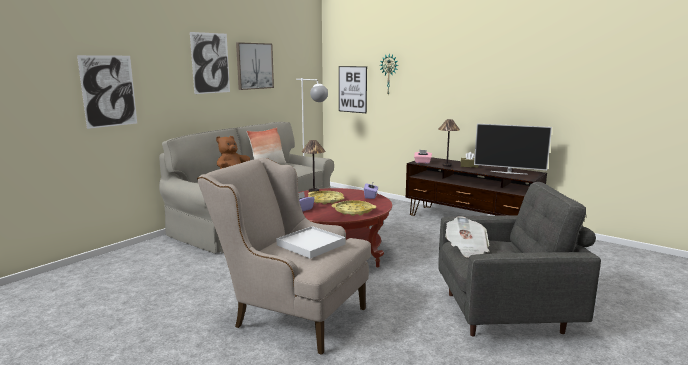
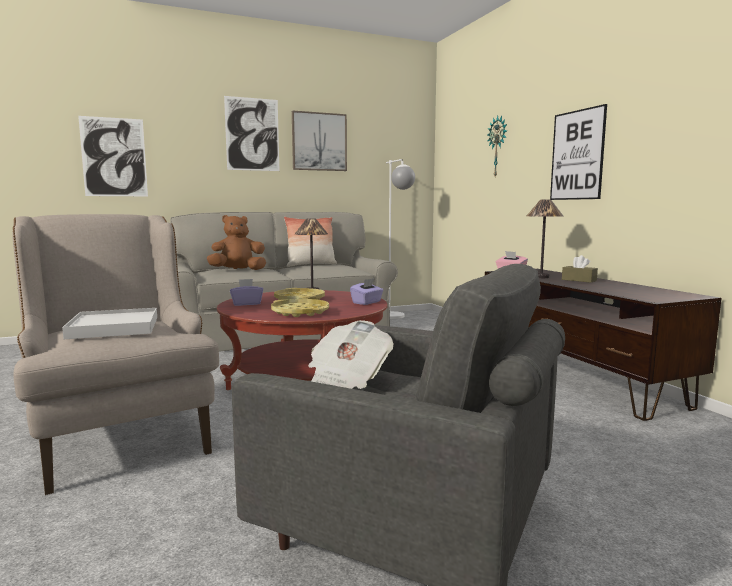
camera: 30 degrees right, 5 degrees down
(352, 89) = (460, 175): picture -> picture (577, 155)
(509, 172) = (635, 291): television -> none

